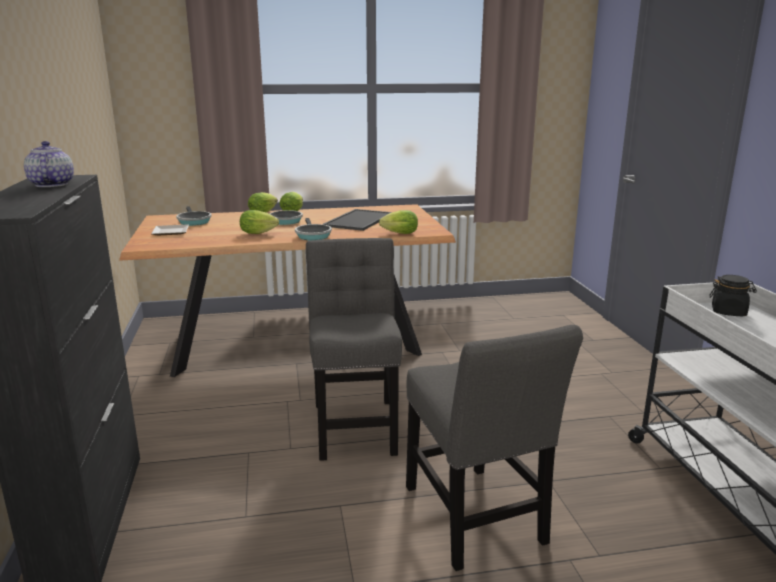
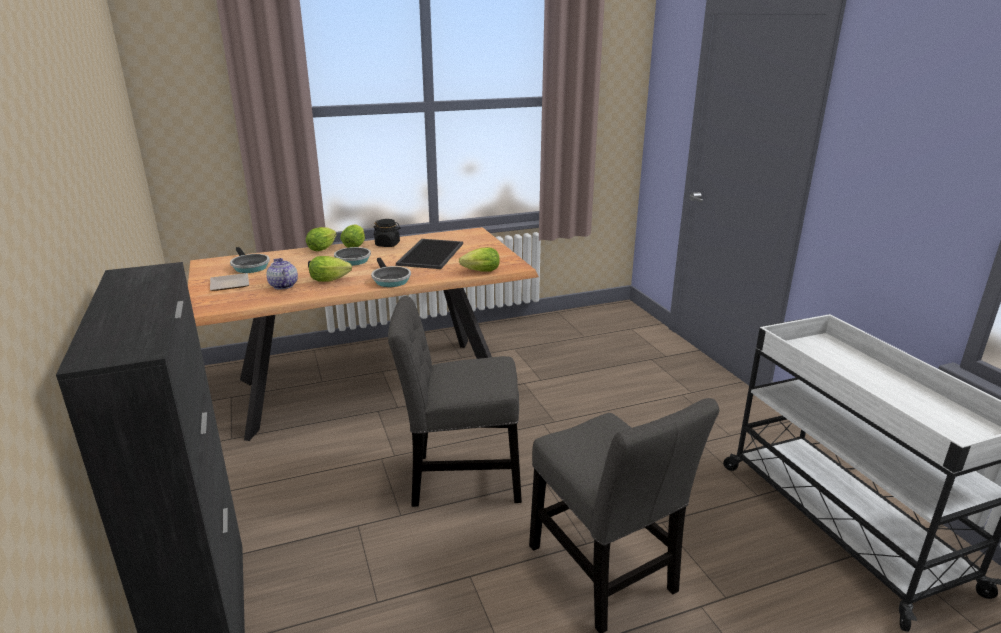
camera: 10 degrees left, 5 degrees up
(51, 184) = (143, 288): teapot -> teapot (283, 285)
(355, 424) = (460, 479): grey chair -> grey chair turned 75 degrees counterclockwise
(728, 312) = (819, 349): black jar -> black jar (387, 244)

